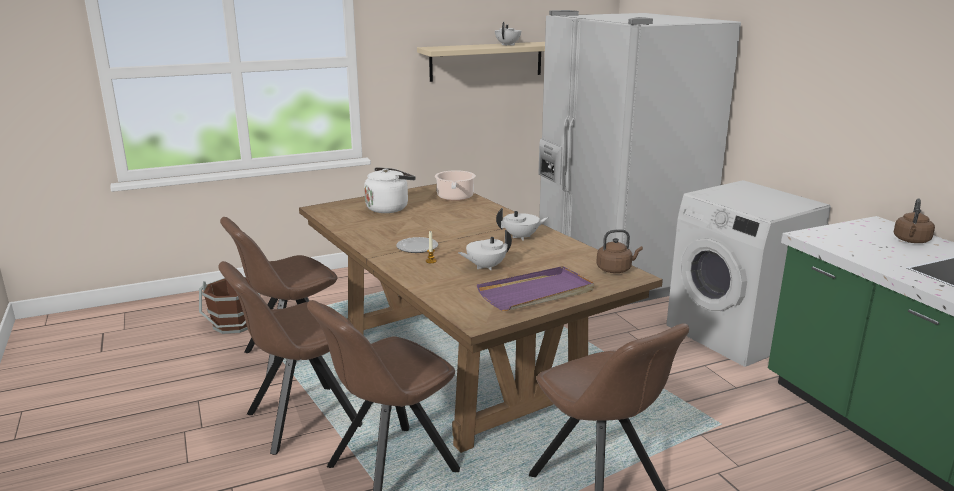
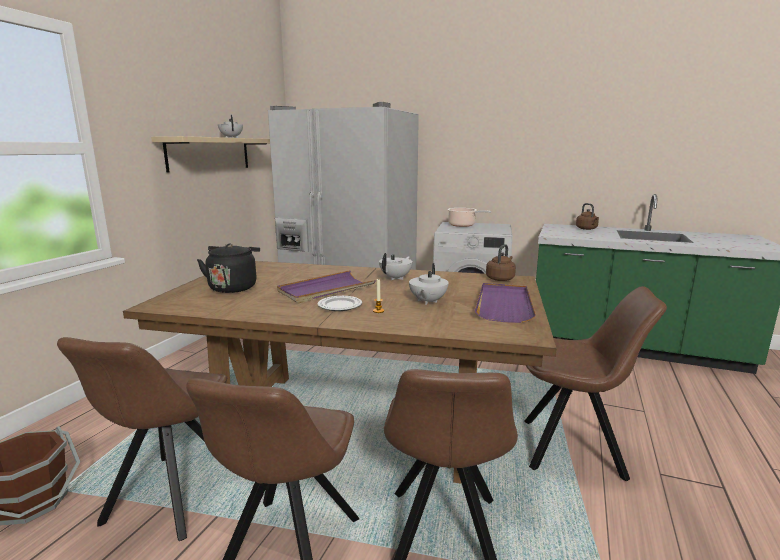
camera: 45 degrees left, 5 degrees down
(389, 208) = (233, 287): white kettle -> black kettle
(441, 230) = (326, 290): none -> purple tray
(455, 197) = (275, 268): cooking pot -> cooking pot (463, 225)

